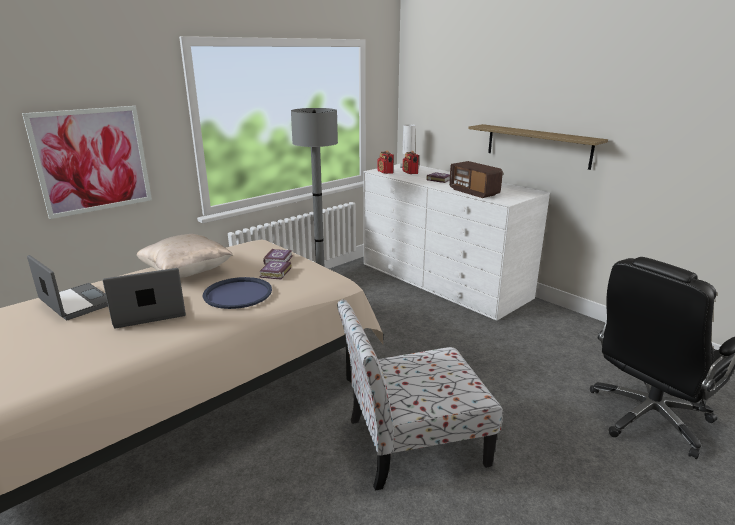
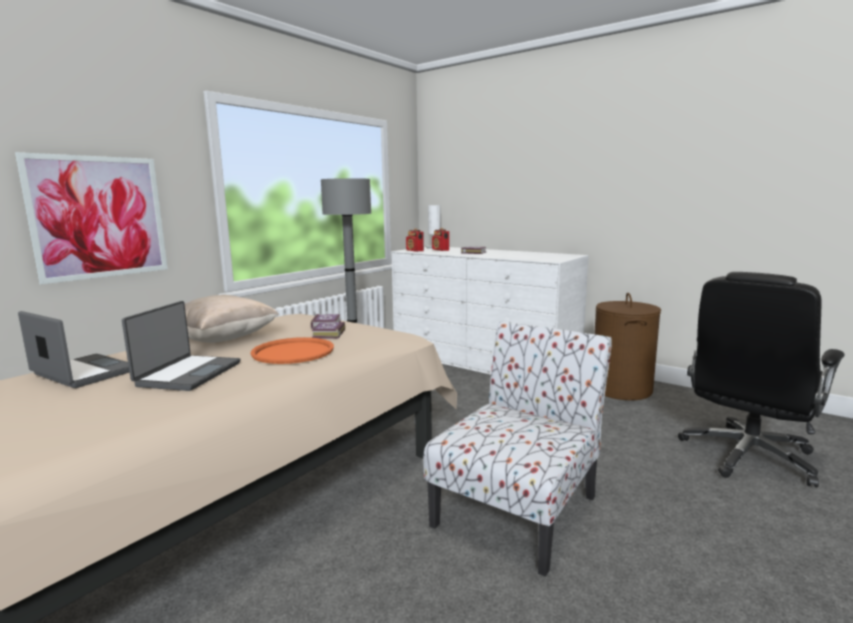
camera: 10 degrees left, 10 degrees down
(150, 313) = (188, 374): laptop -> laptop turned 135 degrees clockwise
(238, 294) = (293, 352): blue tray -> orange tray
(413, 442) = (518, 508): chair -> chair turned 150 degrees clockwise
(474, 192) = (516, 257): radio -> none
(537, 146) = (571, 211): shelf -> none
(562, 328) = (621, 389): none -> brown laundry basket

